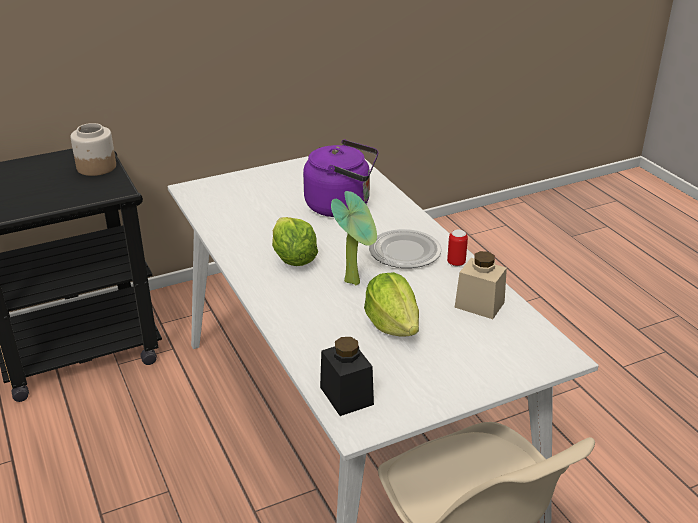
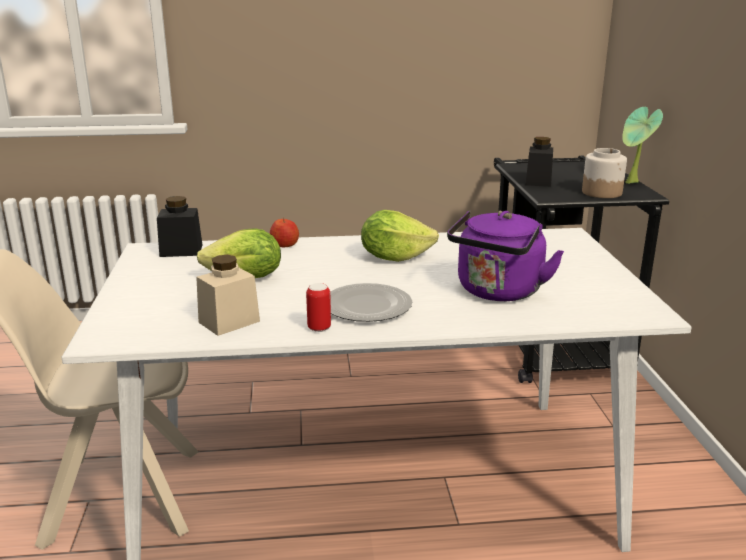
camera: 110 degrees right, 10 degrees down
(58, 198) = (538, 181): none -> black jar
(291, 328) = (285, 245): none -> apple
(355, 280) = (332, 276): potted plant -> potted plant (632, 183)

